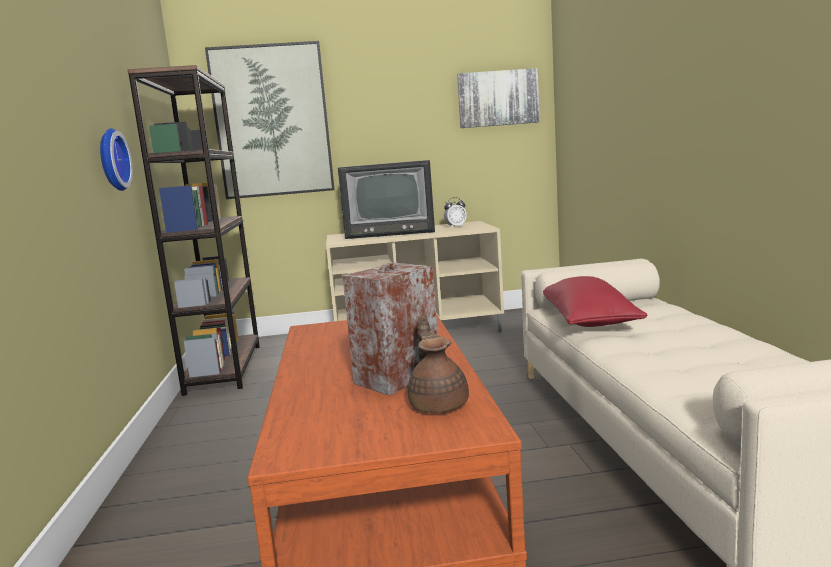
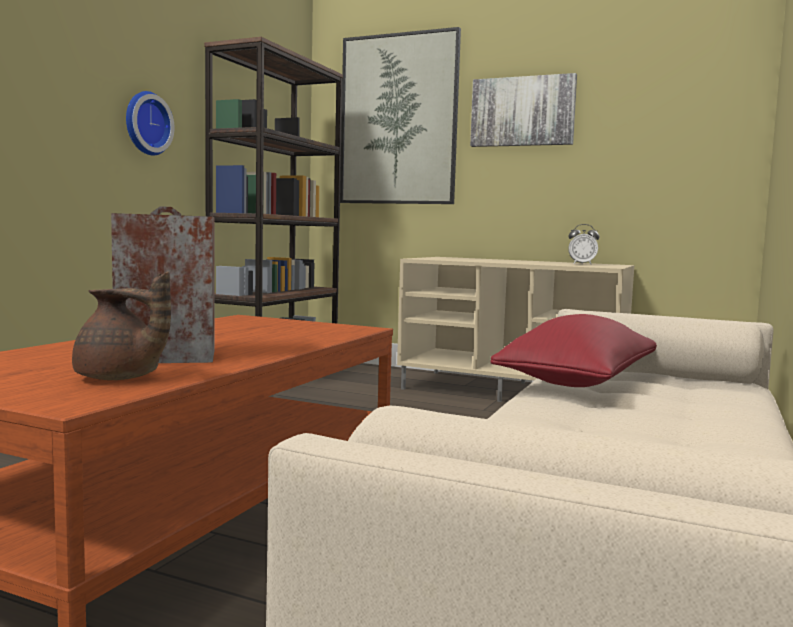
camera: 30 degrees right, 5 degrees down
(392, 232) = (500, 260): television -> none
(439, 404) = (120, 378): brown teapot -> brown teapot turned 90 degrees clockwise
(498, 98) = (684, 99): picture -> picture (522, 111)

